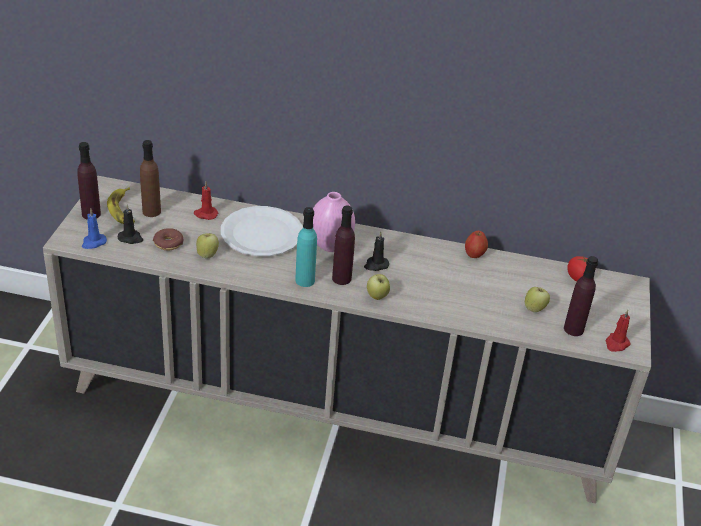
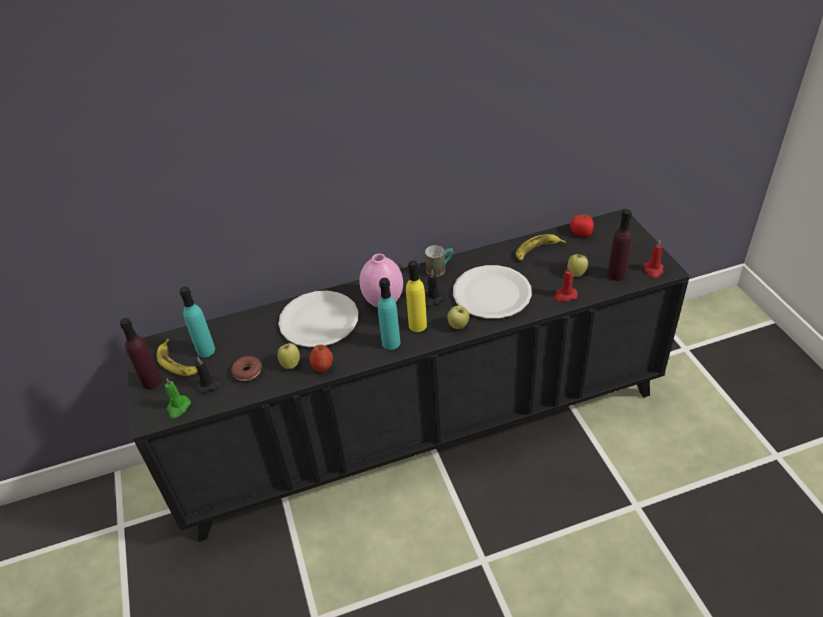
camera: 25 degrees left, 5 degrees up
(93, 242) = (178, 408): blue candle -> green candle
(151, 211) = (206, 350): brown bottle -> turquoise bottle
(205, 214) = (256, 328): red candle -> red candle (565, 295)
(337, 408) = (421, 428): beige cabinet -> black cabinet
(341, 278) = (417, 325): purple bottle -> yellow bottle
(407, 244) = (440, 269): none -> mug
(435, 286) = (492, 294): none -> white plate
(474, 255) = (495, 253): apple -> apple (323, 367)
(517, 271) = (537, 250): none -> banana

